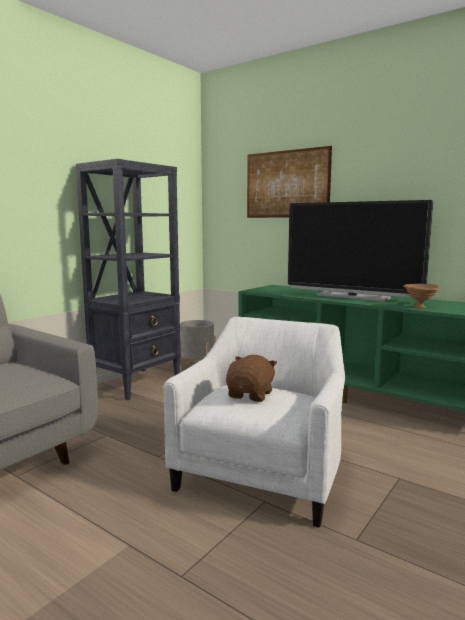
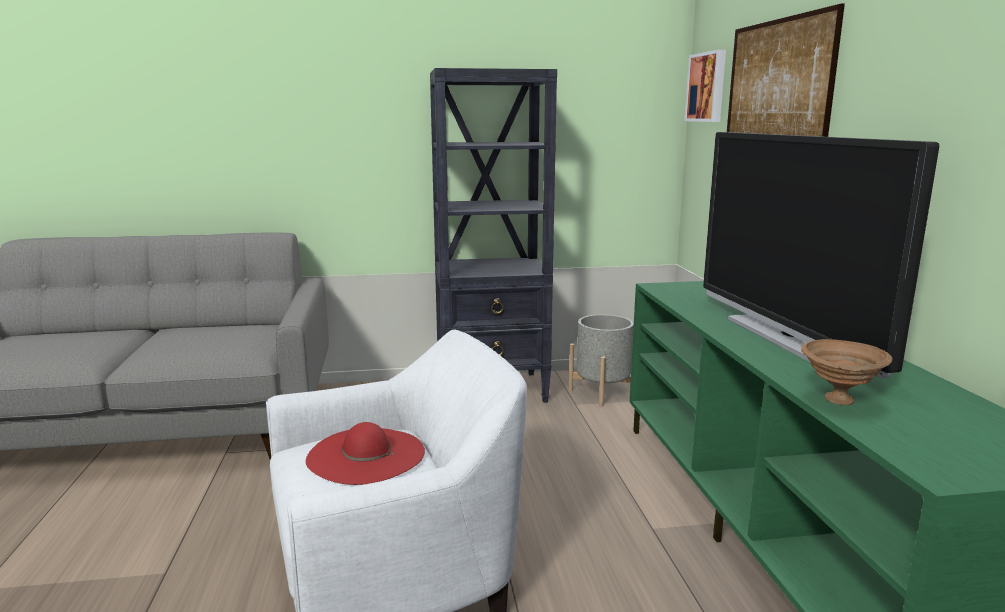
camera: 45 degrees right, 5 degrees up
(223, 185) = (707, 87): none -> picture
(251, 395) = (366, 455): brown plush toy -> red hat

